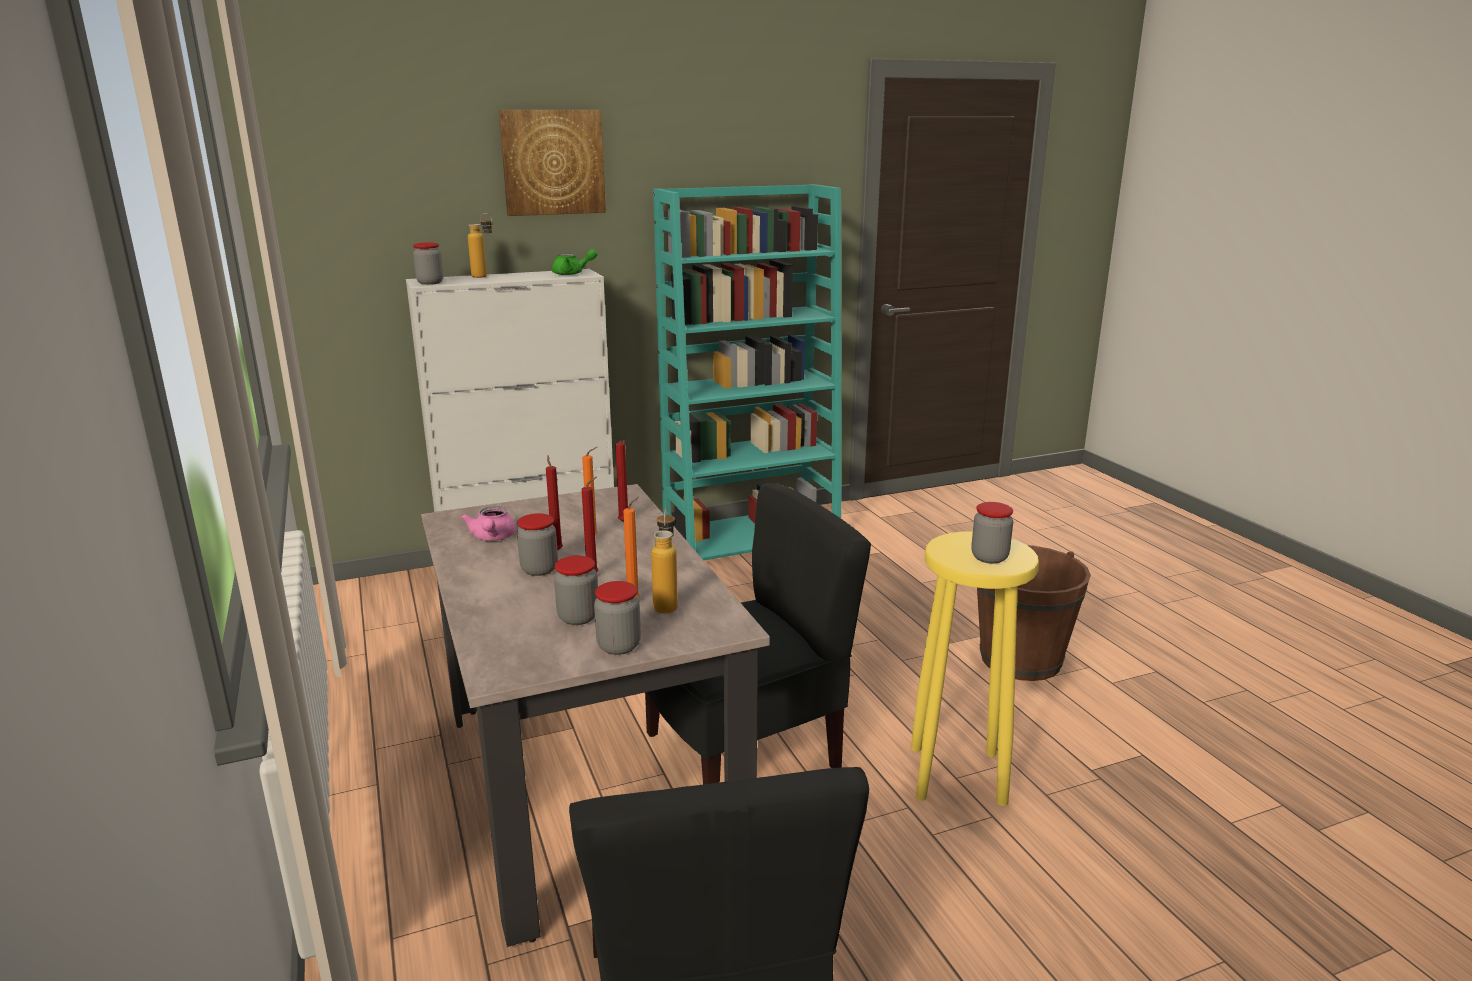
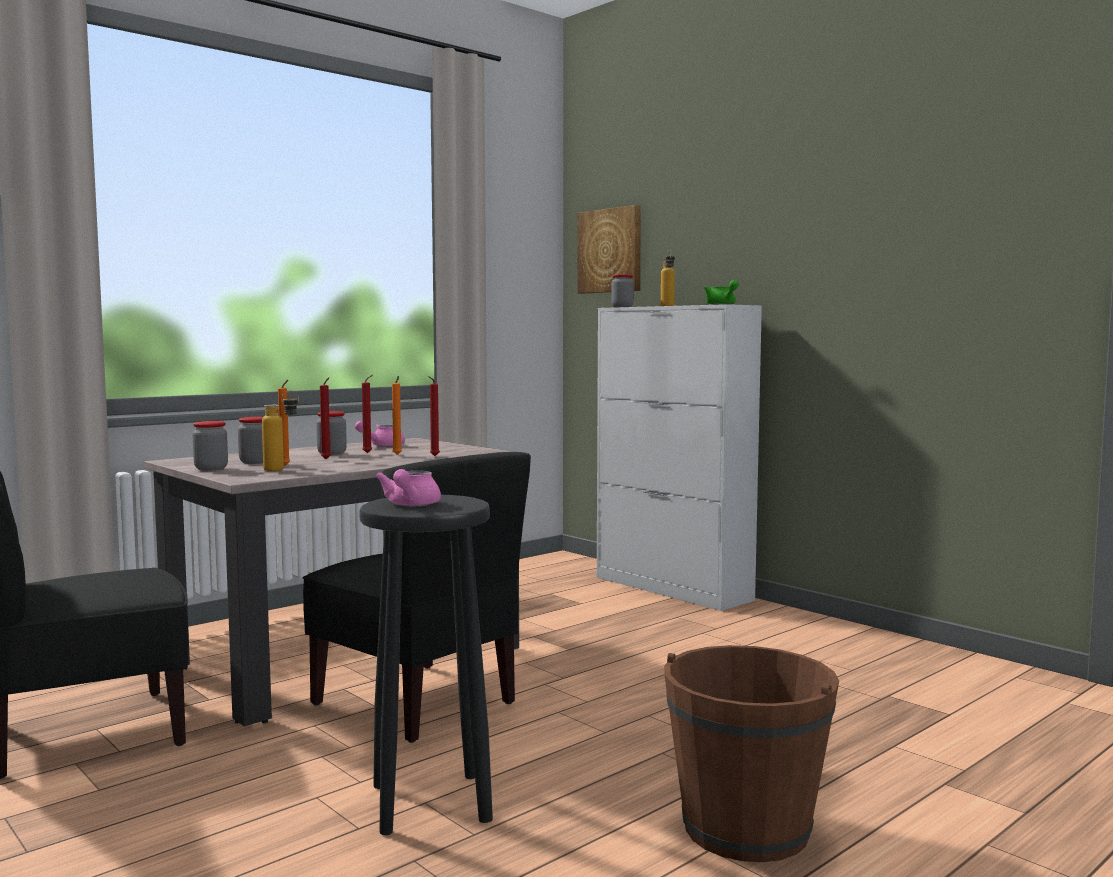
camera: 70 degrees right, 15 degrees down
(552, 162) = (746, 205): picture -> picture (610, 251)
(752, 536) = (873, 648): turquoise bookcase -> none
(959, 775) = (430, 803): yellow stool -> black stool
(989, 557) = (410, 505): jar -> pink teapot

